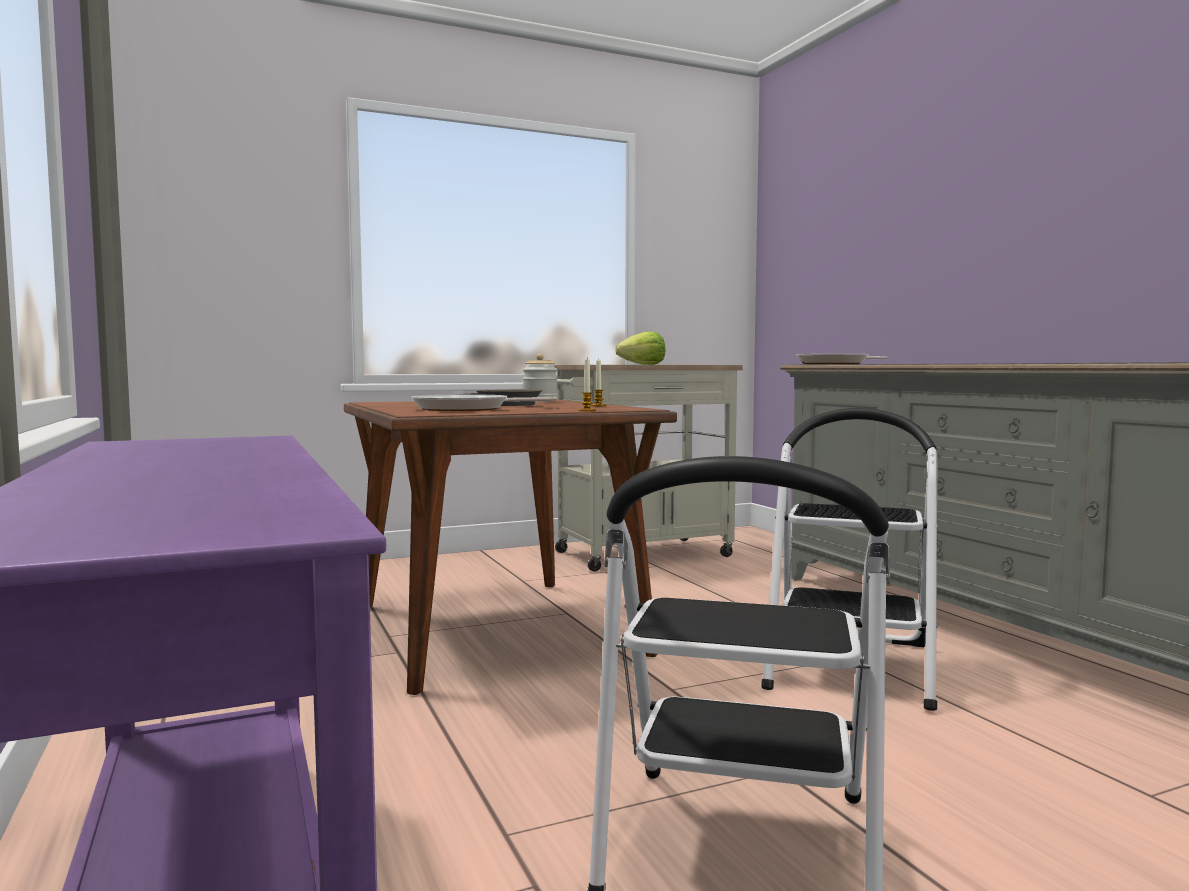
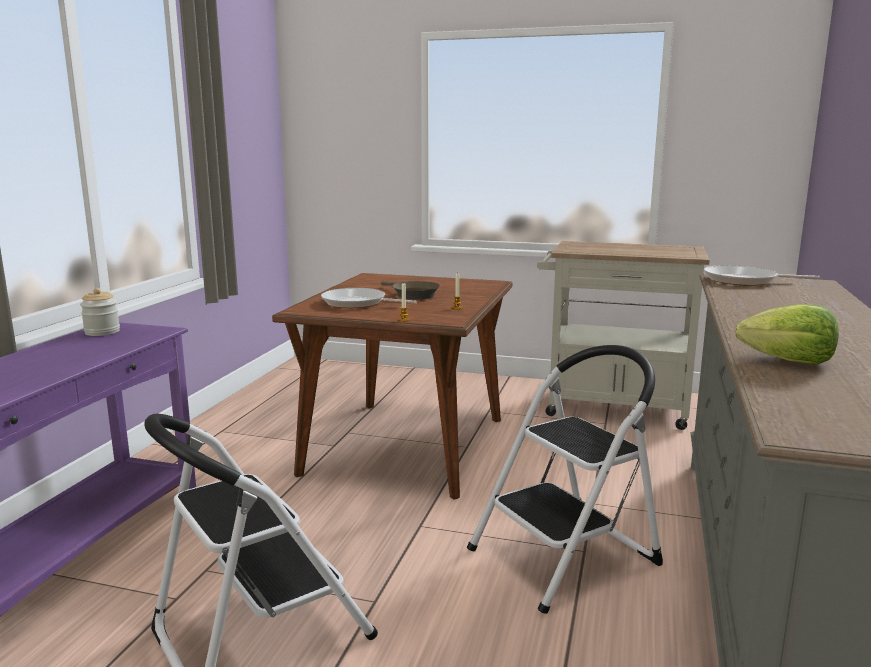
camera: 40 degrees right, 10 degrees up
(540, 401) = (473, 287): jar -> jar (102, 332)
(643, 364) = (637, 246): lettuce -> lettuce (788, 361)

